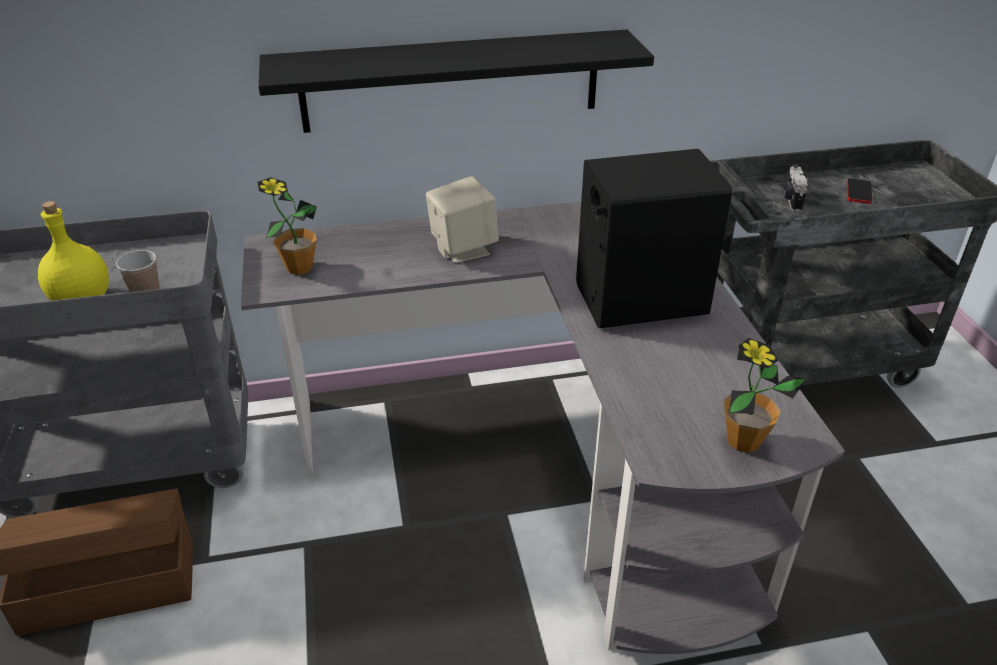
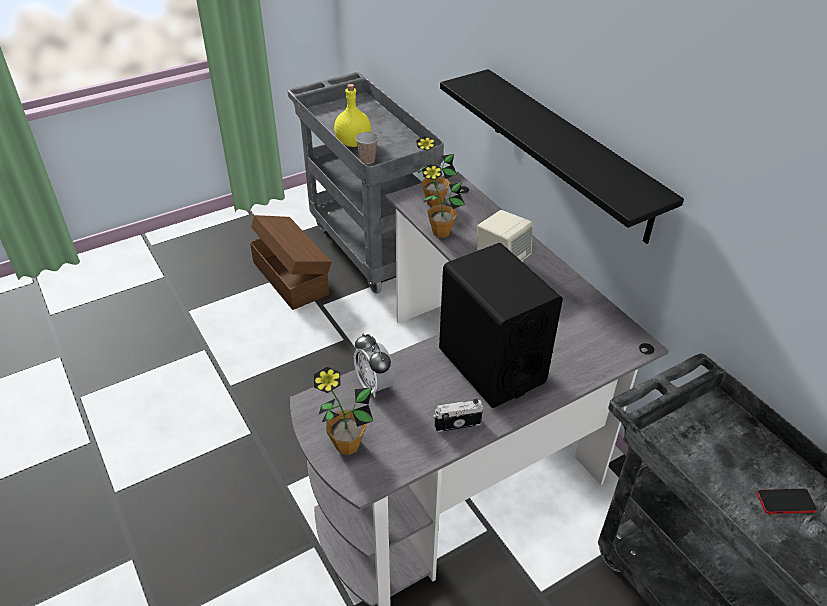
camera: 70 degrees right, 5 degrees up
(370, 278) = (441, 232): none -> potted plant
(642, 396) = (374, 385): none -> alarm clock
(791, 200) = (718, 444): camera -> camera (457, 423)

